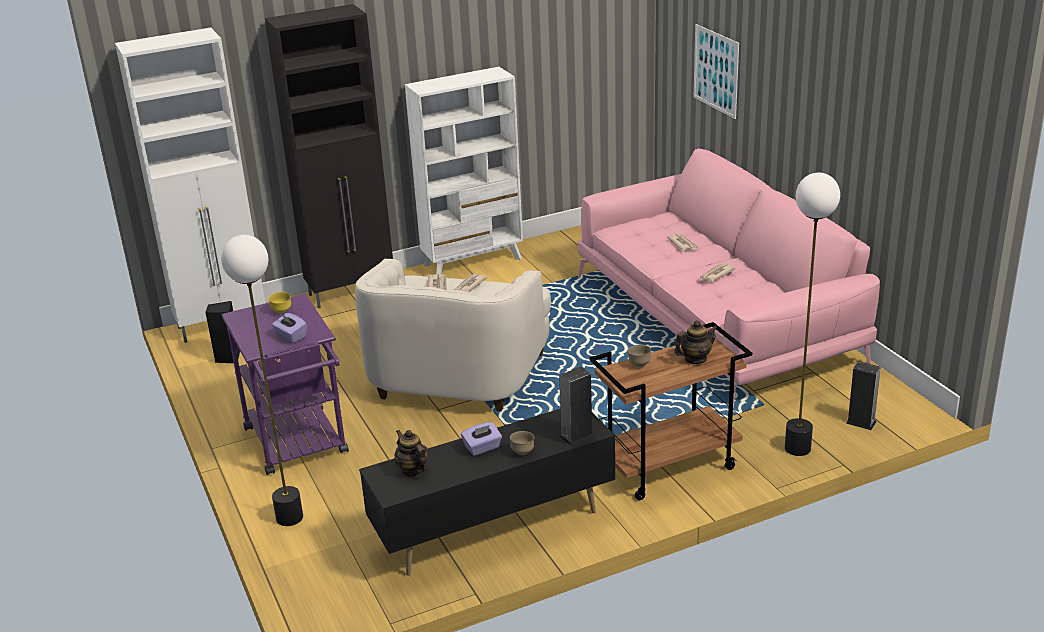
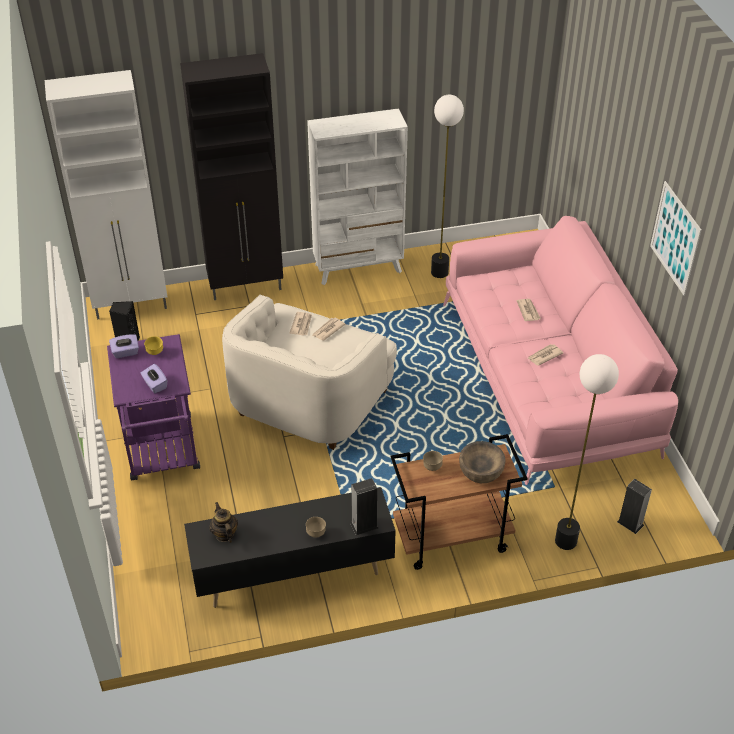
camera: 10 degrees right, 15 degrees up
(290, 517) = (139, 528): floor lamp -> floor lamp (439, 272)
(482, 448) = (285, 522): purple tissue box -> purple tissue box (125, 352)
(695, 359) = (481, 470): teapot -> brown bowl
(715, 71) = (594, 148): picture -> picture (675, 238)

